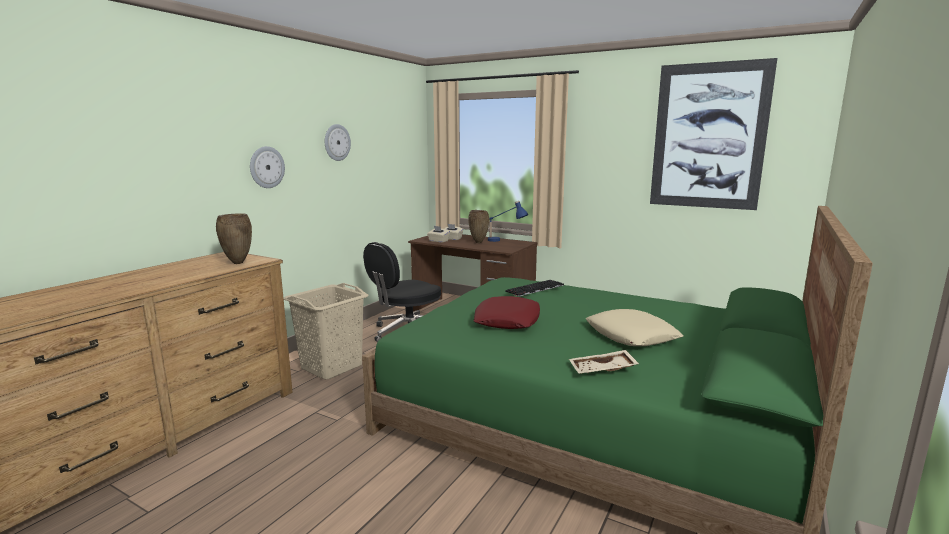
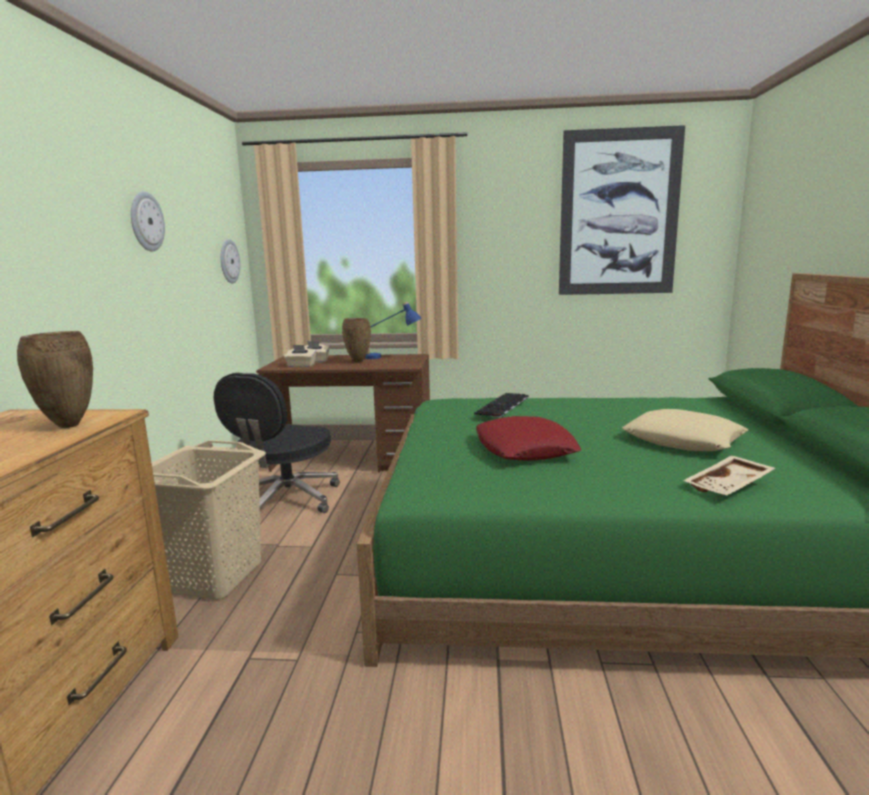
camera: 25 degrees left, 0 degrees up
(266, 167) = (52, 256): wall clock -> wall clock (229, 261)

